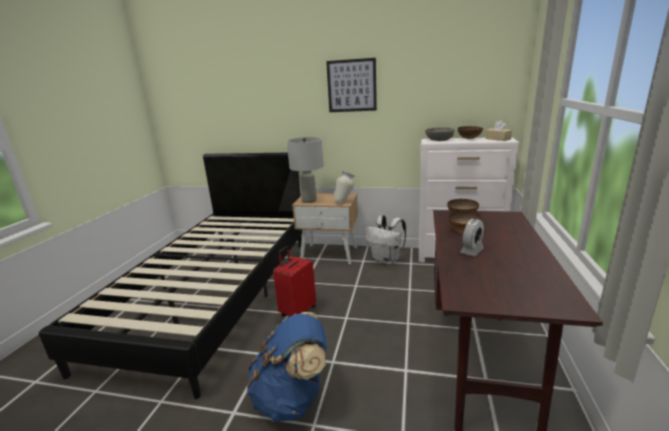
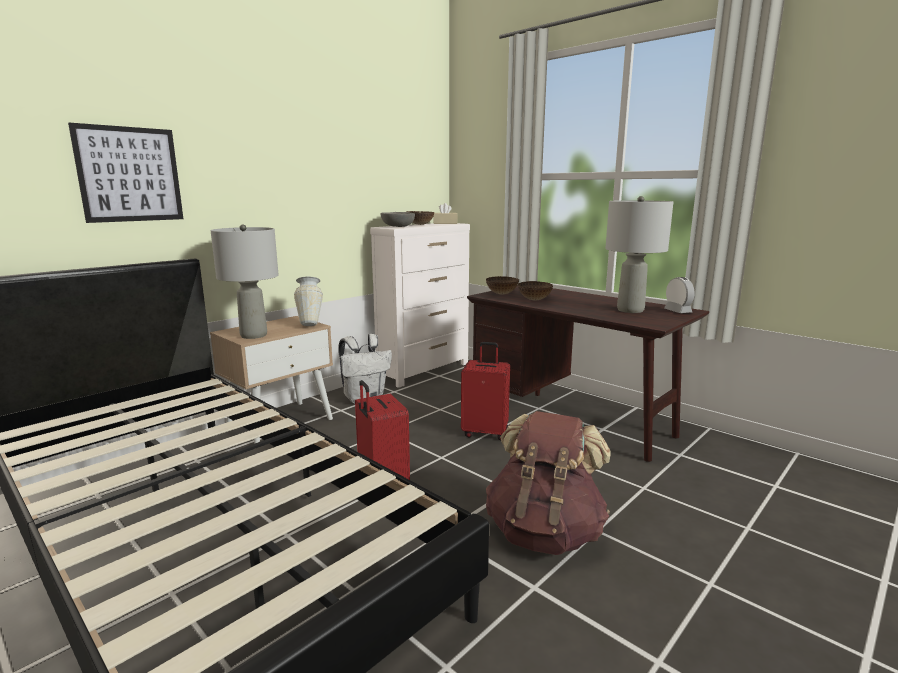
camera: 60 degrees left, 5 degrees down
(293, 397) = (545, 532): blue backpack -> brown backpack
(351, 86) = (277, 149): picture -> picture (130, 174)
(399, 321) = (485, 432): none -> red suitcase
(472, 251) = (576, 306): alarm clock -> alarm clock (677, 311)
(505, 276) = (630, 310): none -> grey table lamp

